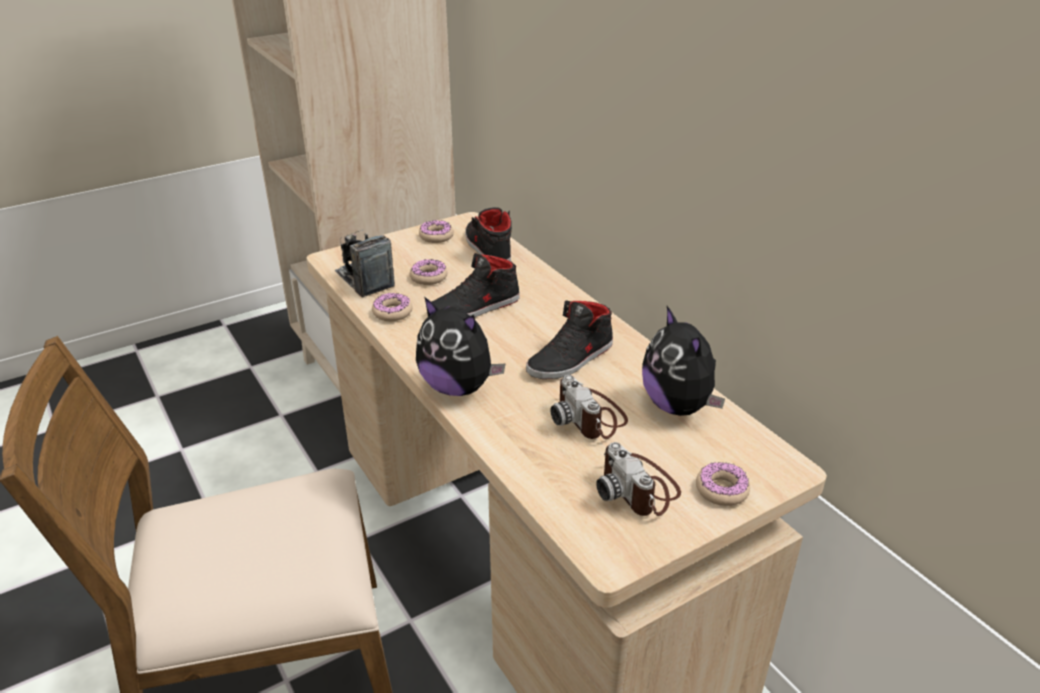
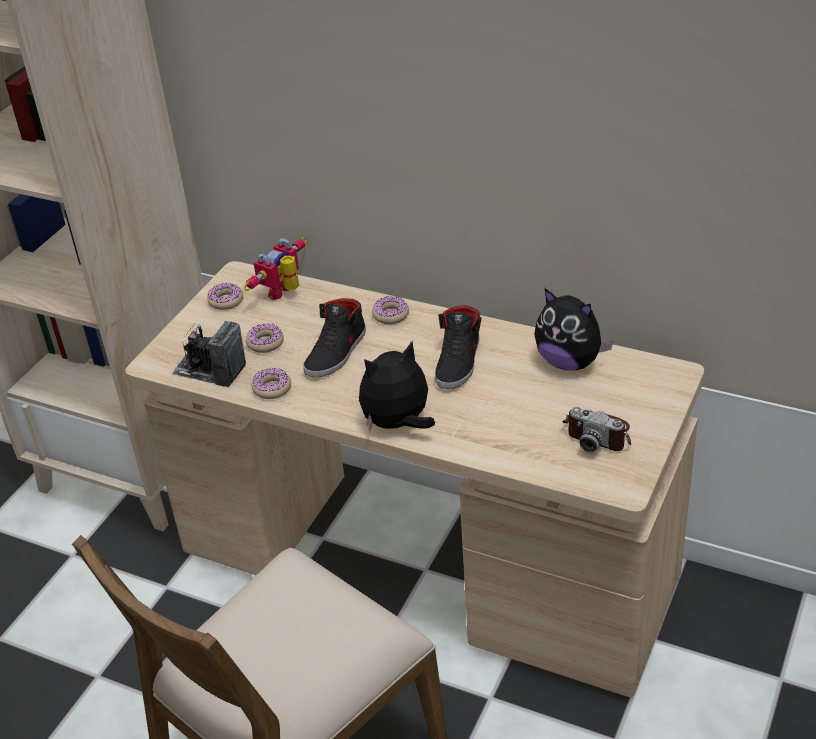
camera: 30 degrees left, 5 degrees up
(458, 387) = (398, 424): plush toy -> plush toy turned 150 degrees clockwise
(487, 248) = (285, 293): black shoe -> toy robot
(590, 417) = (517, 399): camera -> none
(721, 490) = (650, 408): donut -> donut (390, 315)

